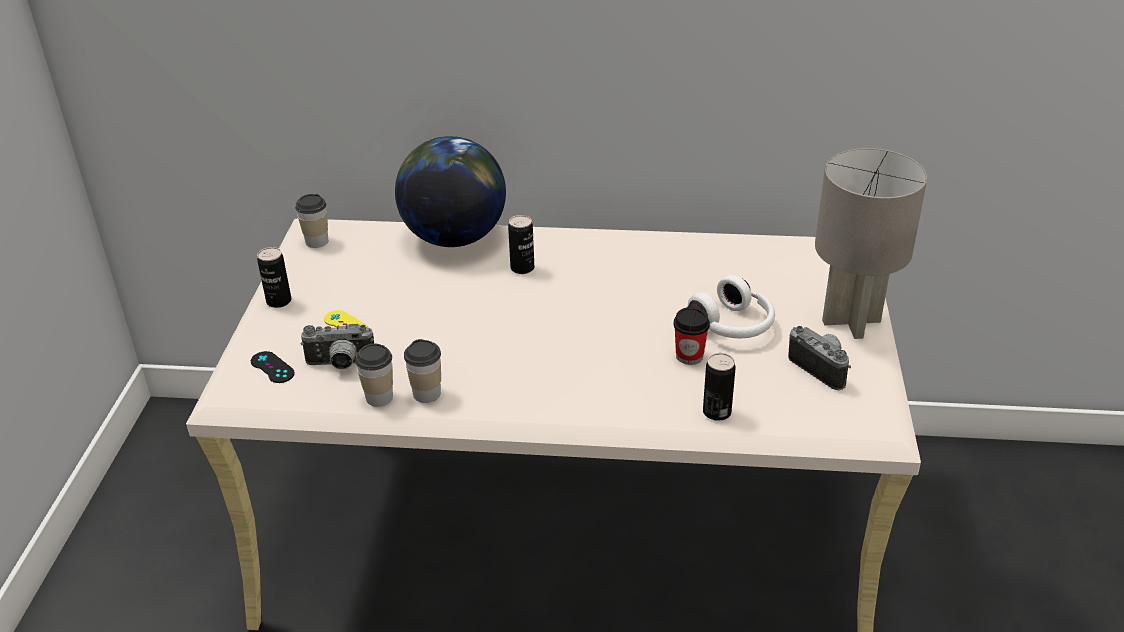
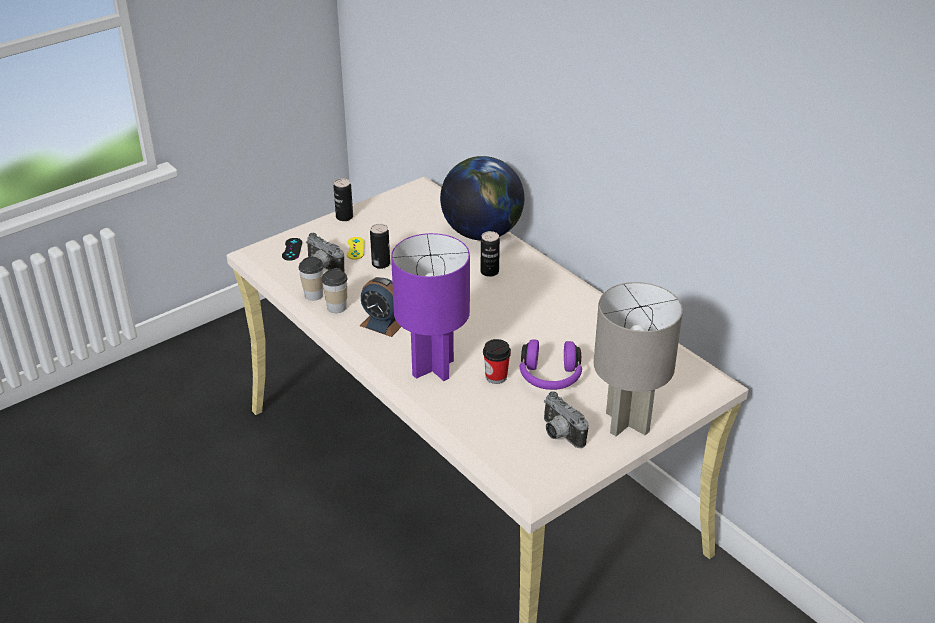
camera: 45 degrees right, 0 degrees up
(317, 241) = (410, 195): cup -> none
(502, 377) = (383, 323): none -> alarm clock
(623, 387) = (433, 368): none -> purple table lamp
(717, 412) = (458, 415): can -> can (381, 264)
(733, 326) = (550, 378): white headphones -> purple headphones
(822, 368) = (559, 434): camera -> camera turned 135 degrees clockwise

